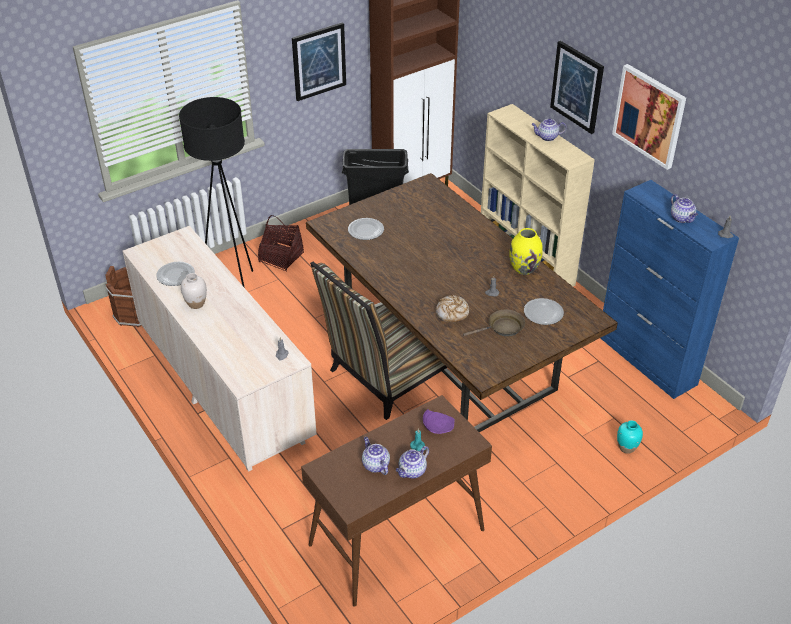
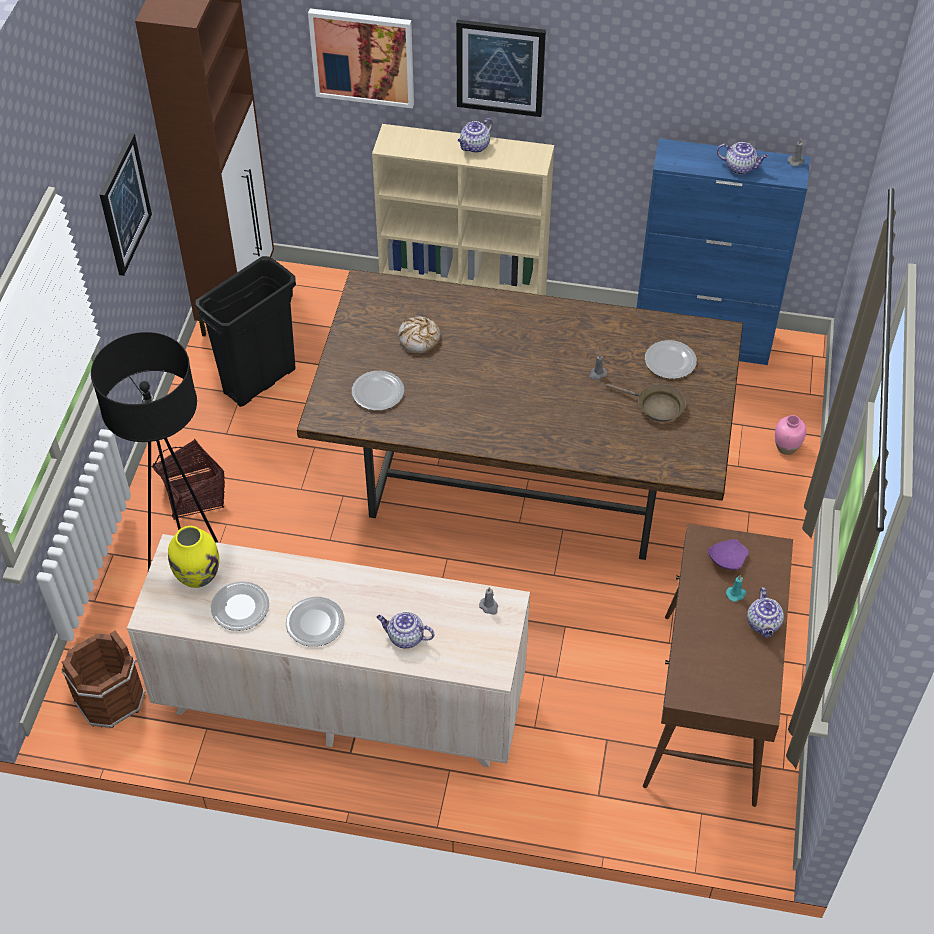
camera: 45 degrees left, 10 degrees up
(196, 303) = (314, 623): white vase -> plate
(375, 465) = (725, 646): teapot -> teapot (405, 637)
(389, 375) = (491, 544): chair -> none
(452, 313) = (590, 426): bread -> bread (419, 339)
(502, 328) = (656, 406): brown frying pan -> brown frying pan turned 90 degrees clockwise
(524, 269) = (592, 323): yellow vase -> yellow vase (198, 575)
(626, 448) = (786, 447): turquoise vase -> pink vase
(649, 116) = (636, 66): picture -> picture (363, 57)

